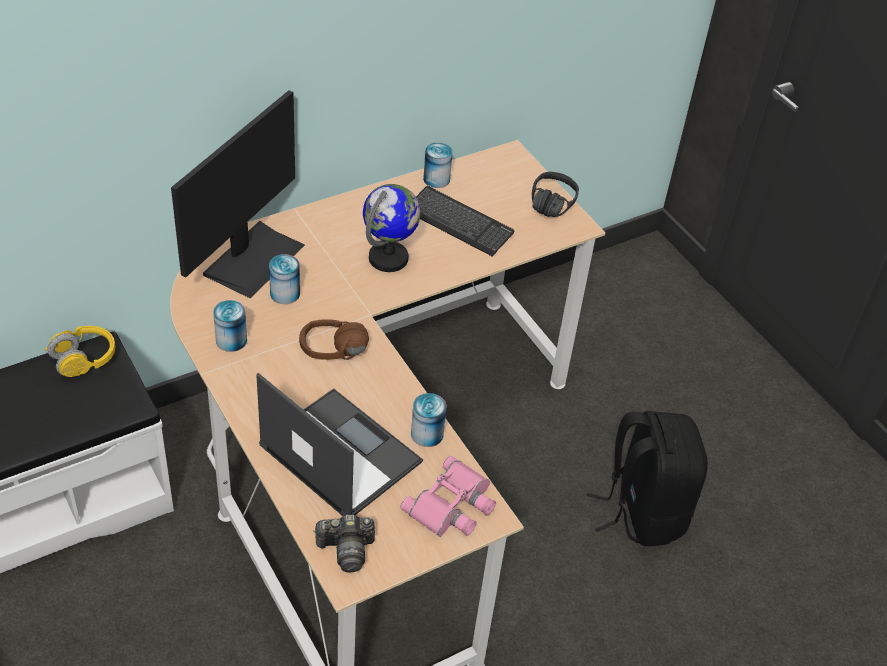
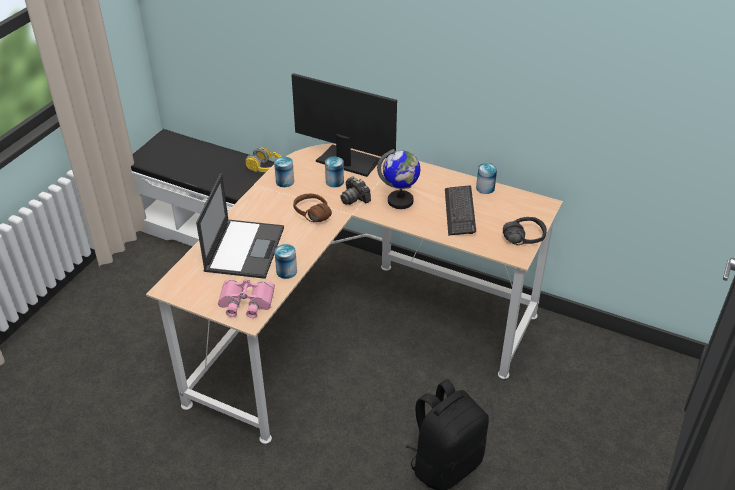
camera: 60 degrees right, 5 degrees down
(253, 258) = (347, 161): monitor -> monitor turned 150 degrees counterclockwise
(346, 550) = (185, 279): camera -> camera (354, 198)

